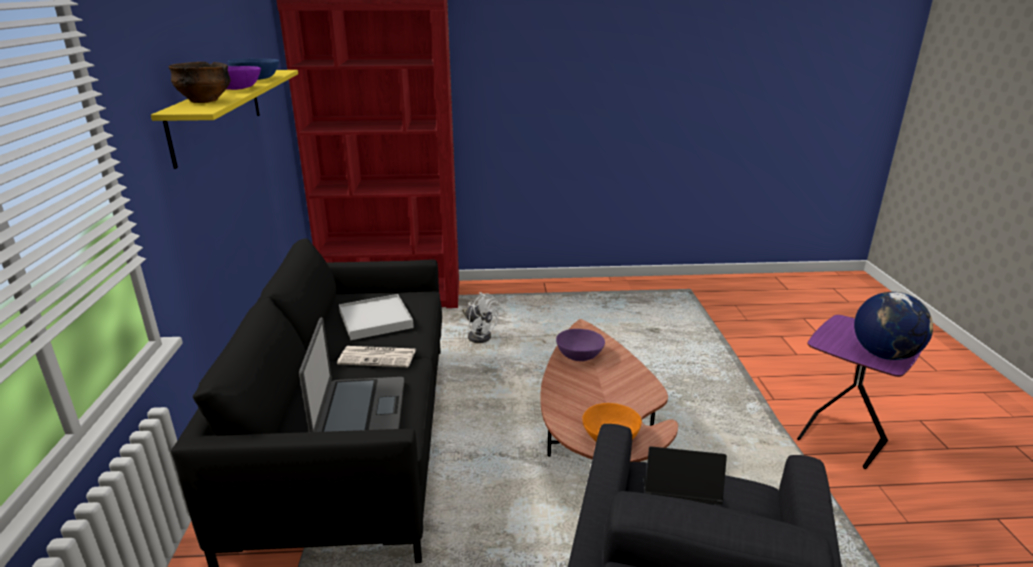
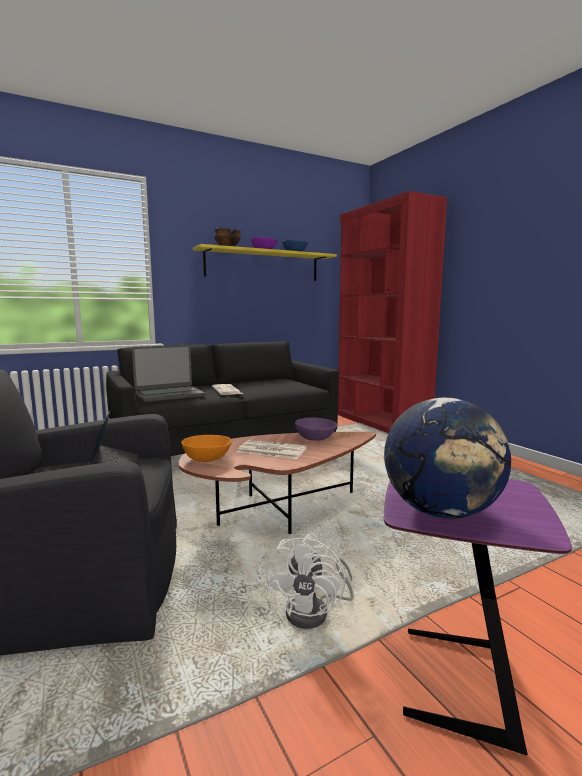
camera: 65 degrees right, 15 degrees down
(376, 320) = (267, 385): white tray -> none
(479, 335) = (373, 450): white fan -> white fan (315, 612)
(605, 391) = (271, 450): none -> newspaper

